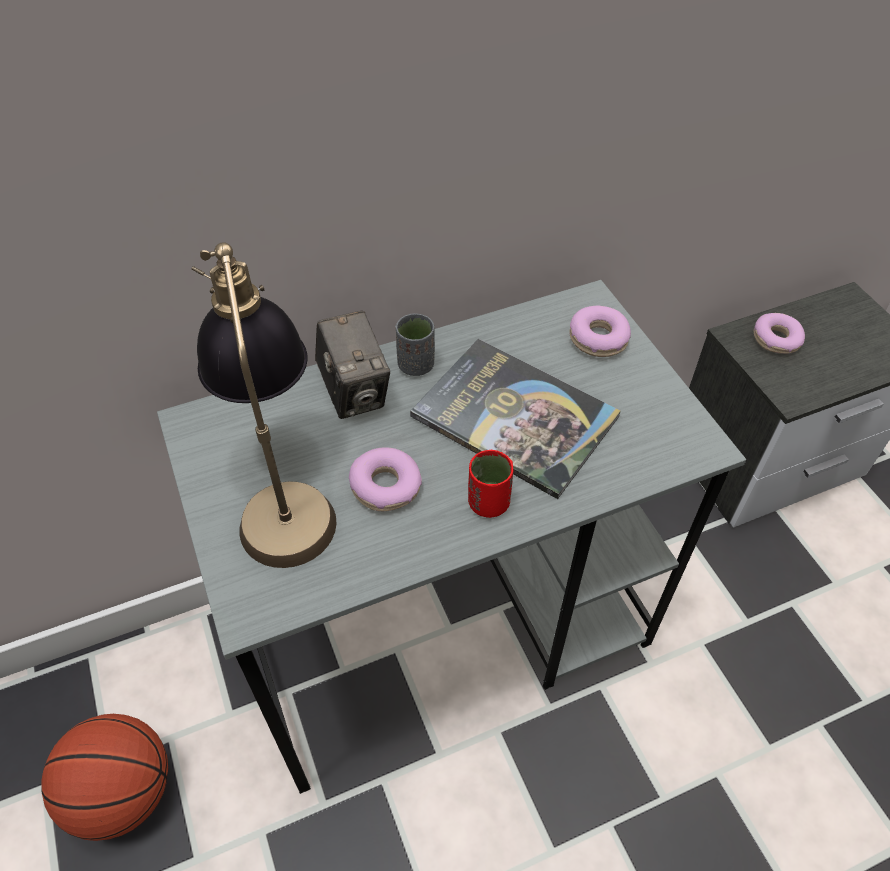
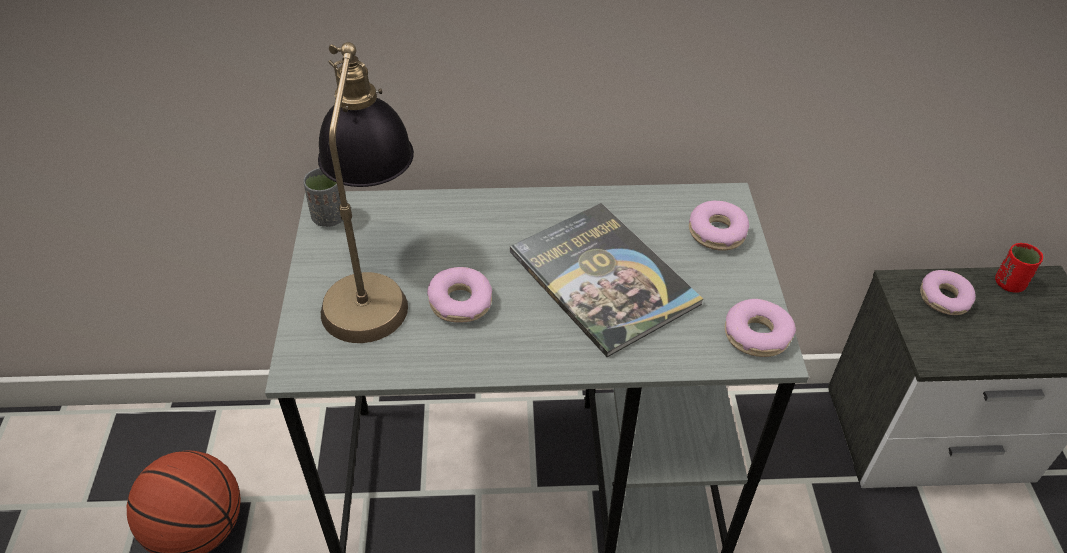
camera: 20 degrees right, 5 degrees down
(355, 392) = (472, 220): camera -> none
(416, 365) = (537, 212): grey cup -> grey cup (329, 217)
(488, 503) = (543, 342): red cup -> red cup (1009, 284)
(683, 432) = (757, 335): none -> donut

